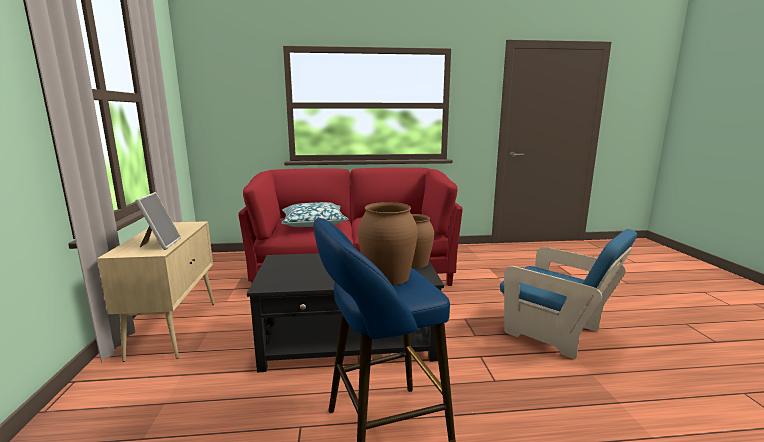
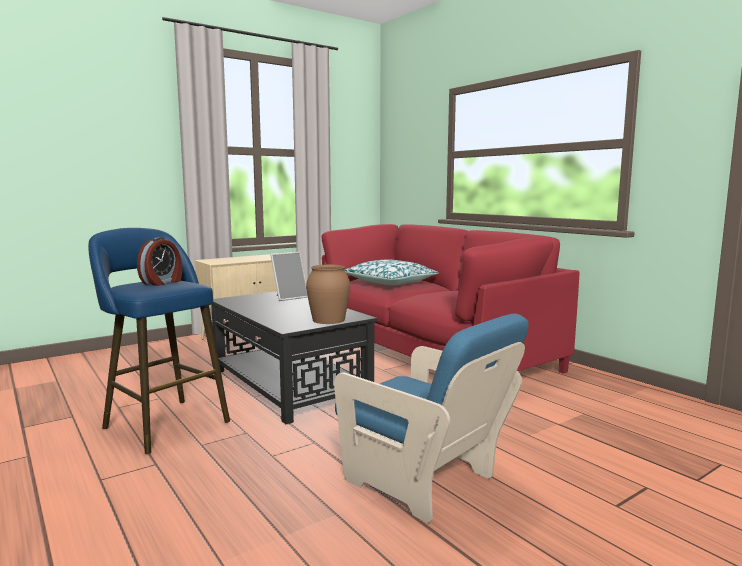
camera: 60 degrees right, 5 degrees down
(160, 244) = (231, 261): picture frame -> picture frame (289, 297)
(386, 277) = (162, 282): brown vase -> alarm clock
(556, 333) = (425, 482): blue armchair -> blue armchair turned 60 degrees counterclockwise

